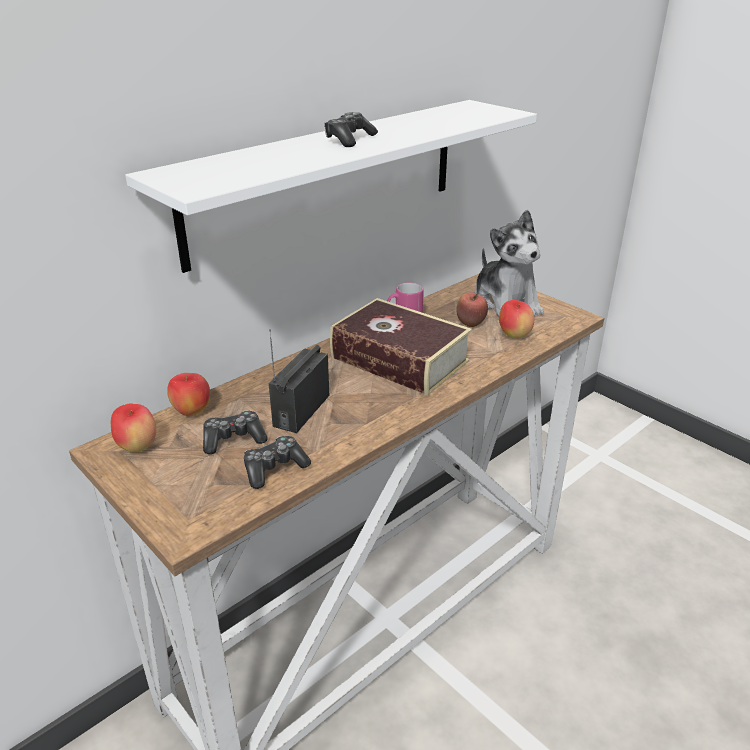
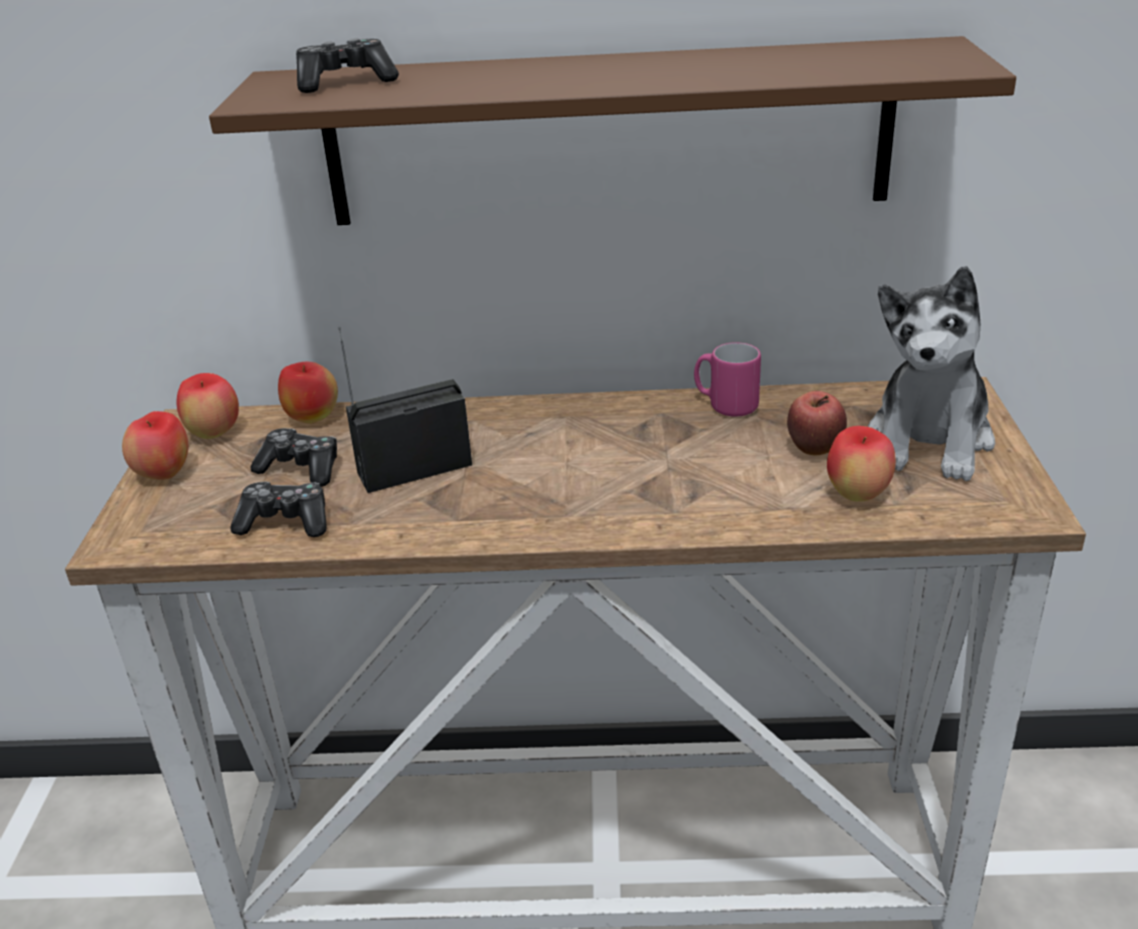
camera: 45 degrees right, 0 degrees up
(145, 484) = (164, 475): none -> apple
(328, 179) = (607, 135): white shelf -> brown shelf
(349, 139) = (589, 71): game controller -> game controller (345, 82)
(399, 359) = (630, 458): book -> none

